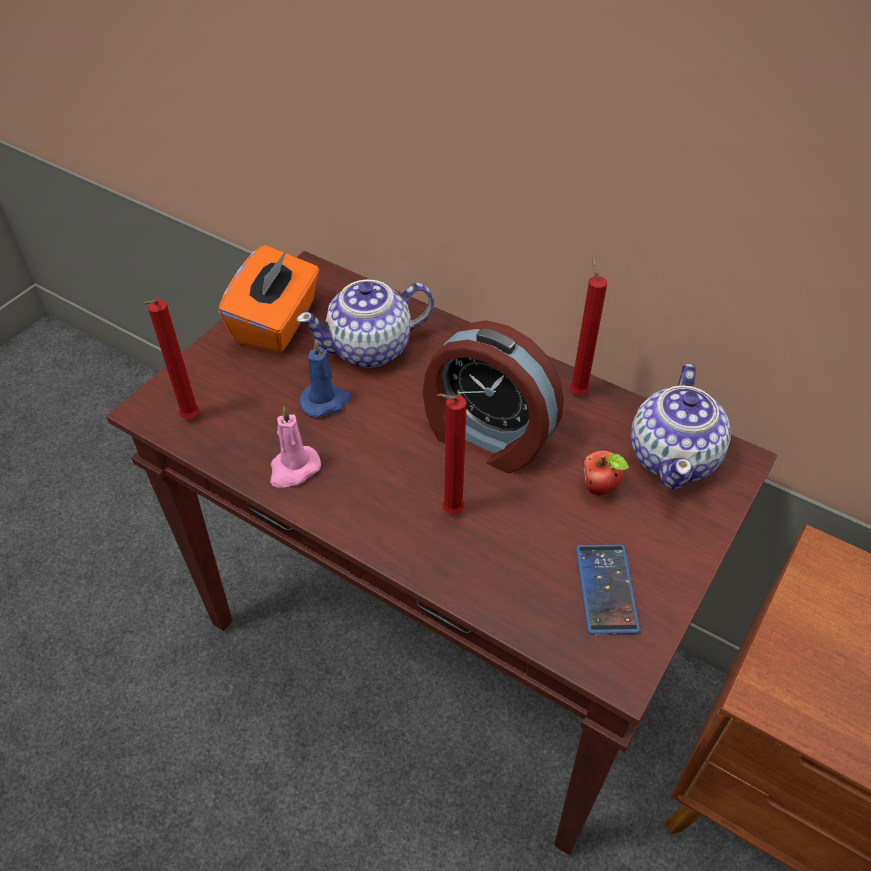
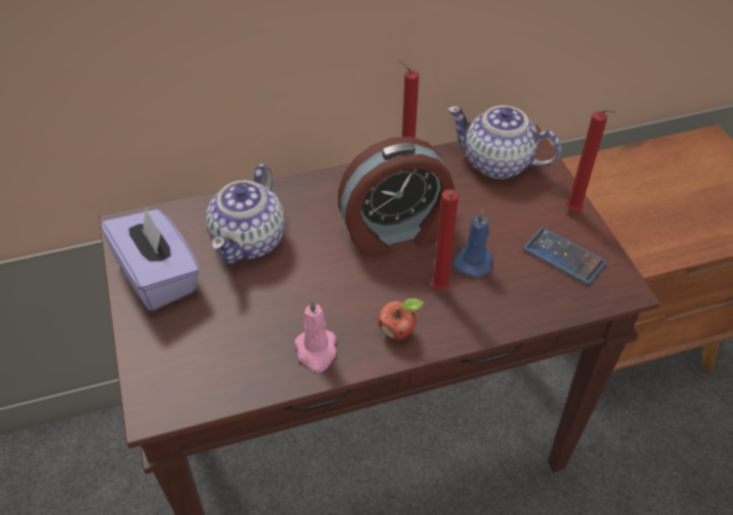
camera: 50 degrees left, 0 degrees up
(189, 419) = (197, 387): red candle -> red candle (575, 212)
(277, 323) = (159, 276): orange tissue box -> purple tissue box
(326, 401) = (272, 295): blue candle -> blue candle (474, 260)
(600, 488) = (490, 209): apple -> apple (398, 332)
(674, 457) = (498, 163): teapot -> teapot turned 150 degrees clockwise

